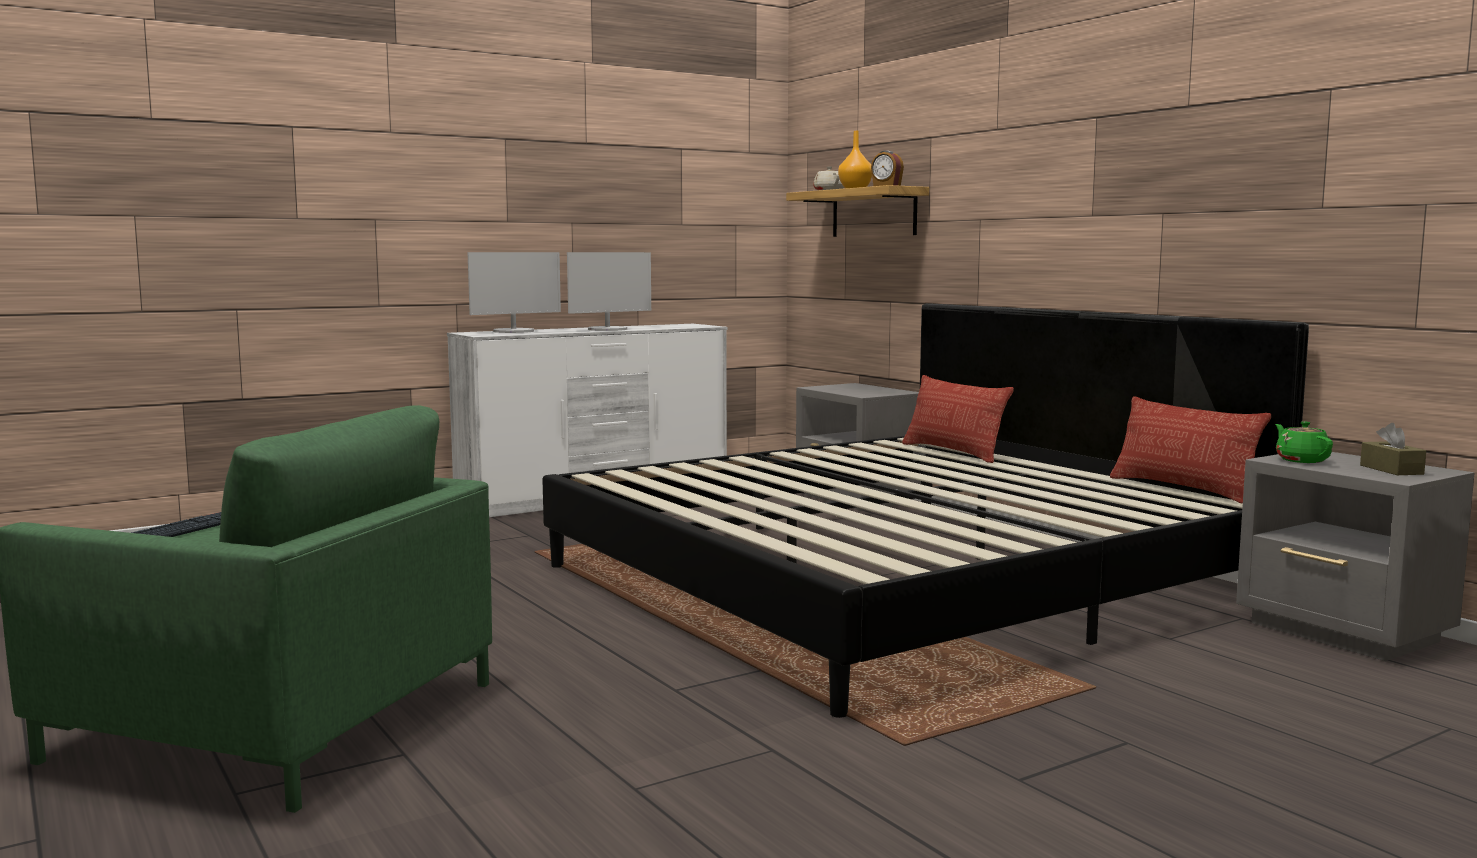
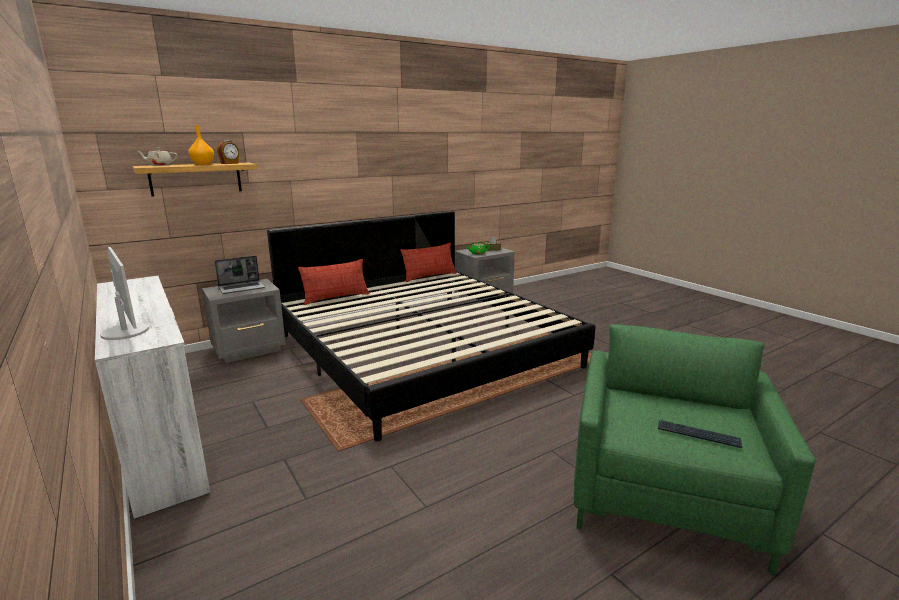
camera: 90 degrees left, 10 degrees up
(608, 329) = (146, 303): monitor -> none
(861, 389) = (242, 288): none -> laptop

